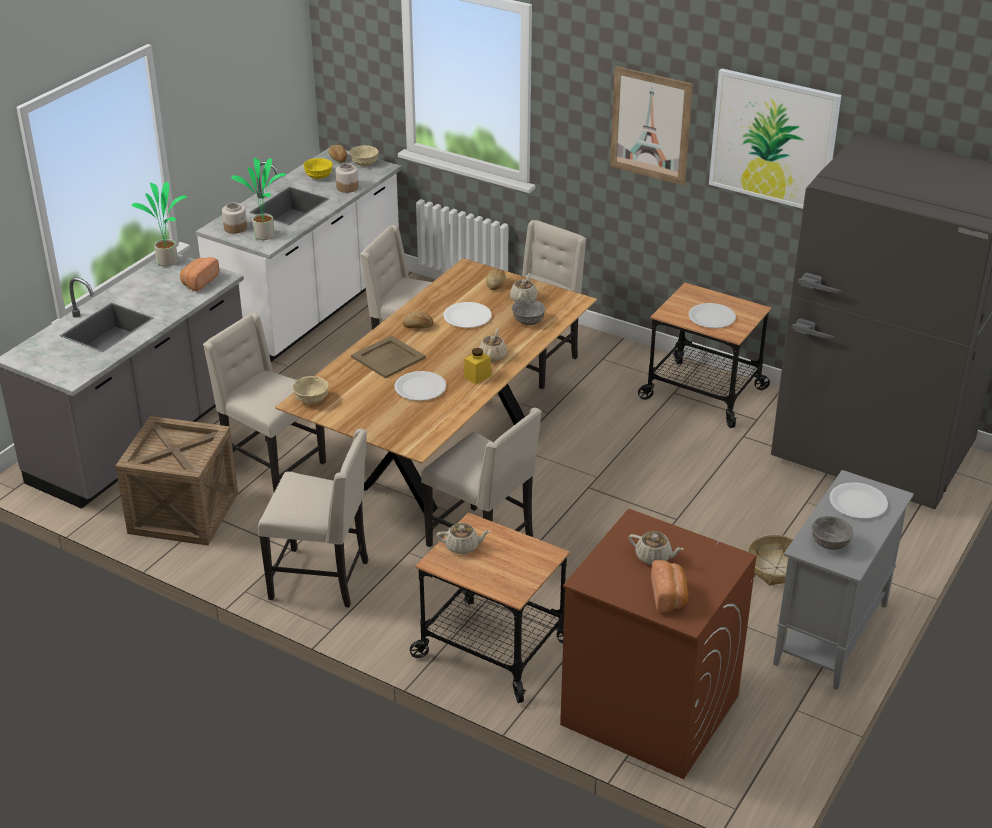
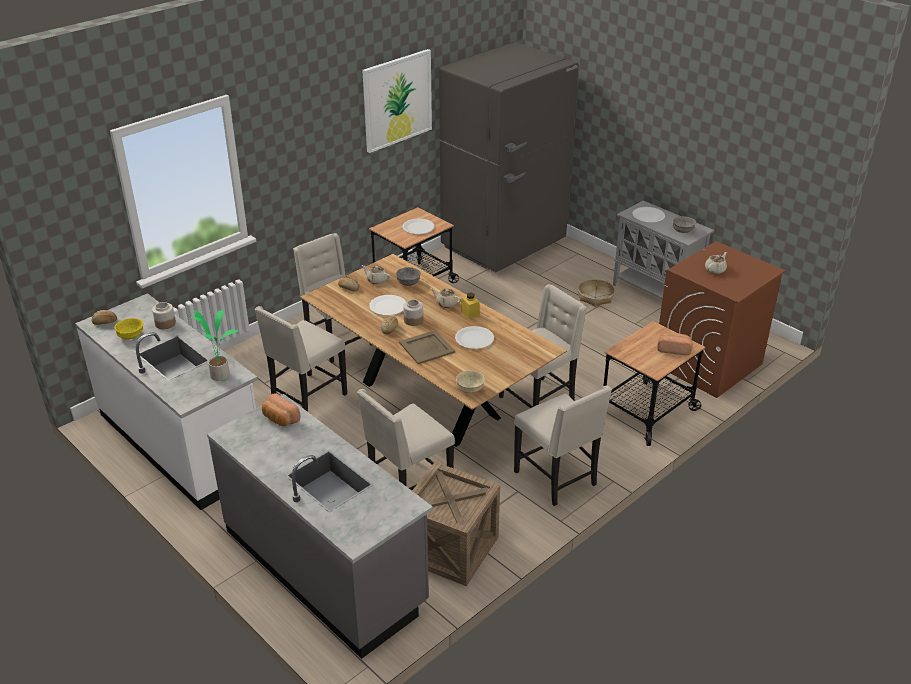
camera: 75 degrees left, 0 degrees up
(168, 261) = (228, 435): potted plant -> none
(236, 228) = (193, 390): jar -> jar (413, 320)
(322, 579) = (557, 479): beige chair -> beige chair turned 120 degrees clockwise
(364, 164) = (127, 310): beige bowl -> none
(462, 546) = (641, 358): beige teapot -> none
(650, 125) = (325, 136): picture -> none
(669, 596) = (750, 271): bread -> bread (674, 349)

